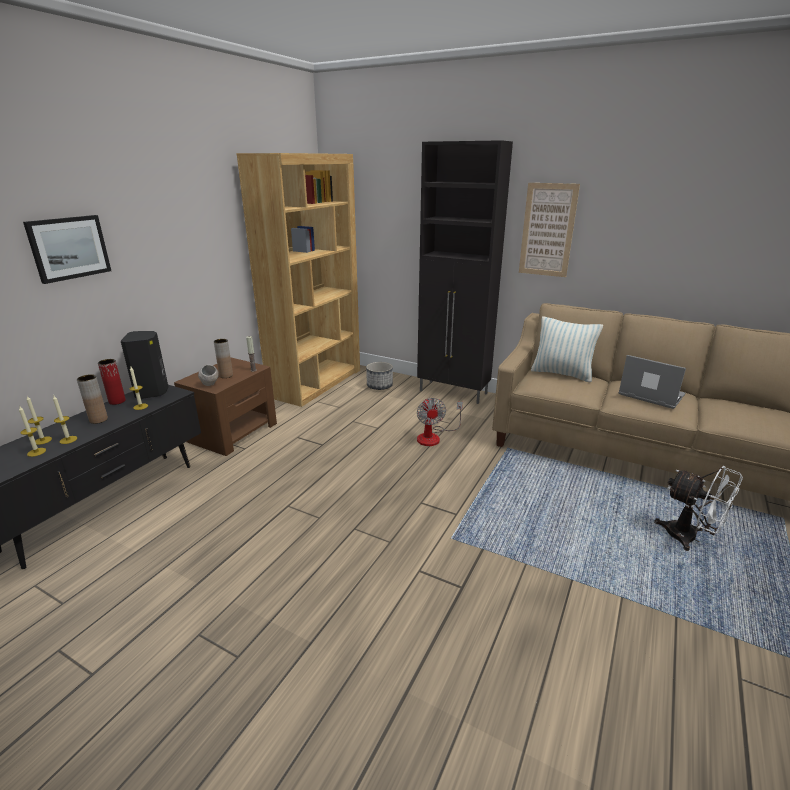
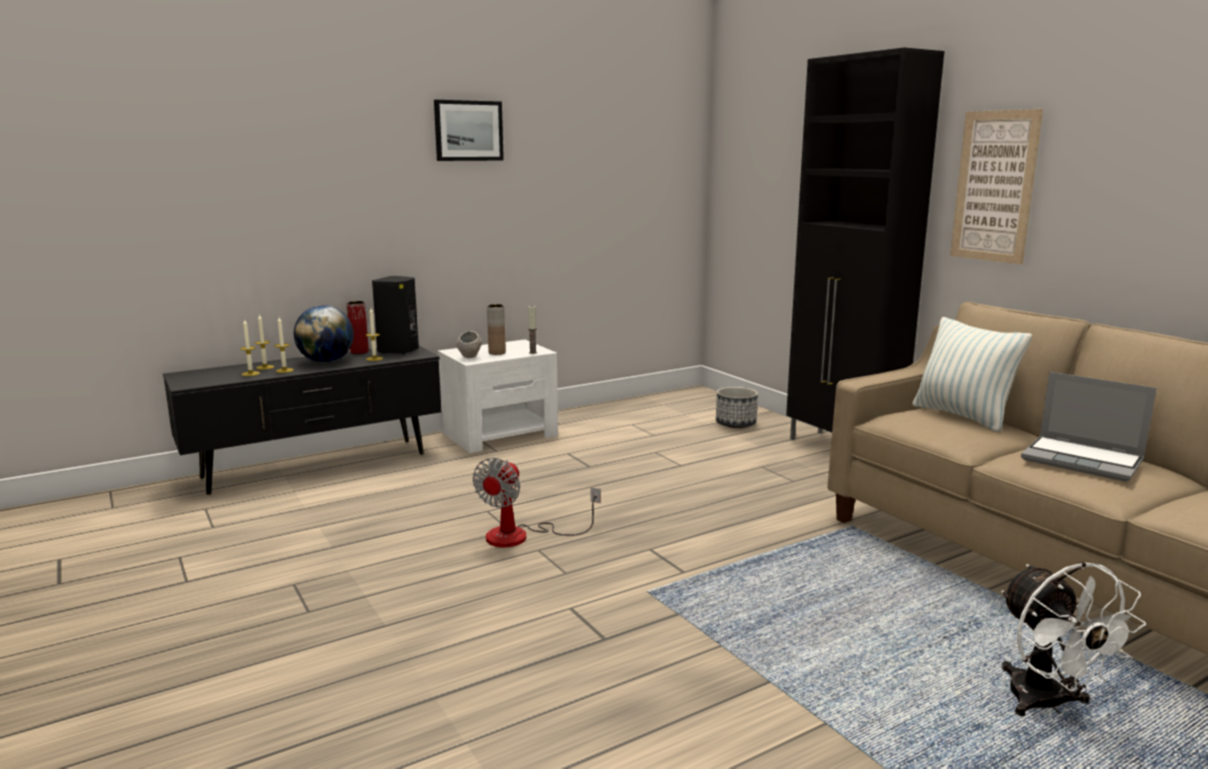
camera: 30 degrees right, 10 degrees down
(69, 248) = (343, 173): picture -> picture (468, 131)
(98, 420) = (326, 362): brown vase -> globe
(233, 432) = (500, 434): brown nightstand -> white nightstand
(316, 383) = (652, 406): brown bookcase -> none
(434, 437) = (750, 490): fan -> fan (522, 536)
(649, 395) = (1083, 460): laptop -> laptop turned 150 degrees clockwise

